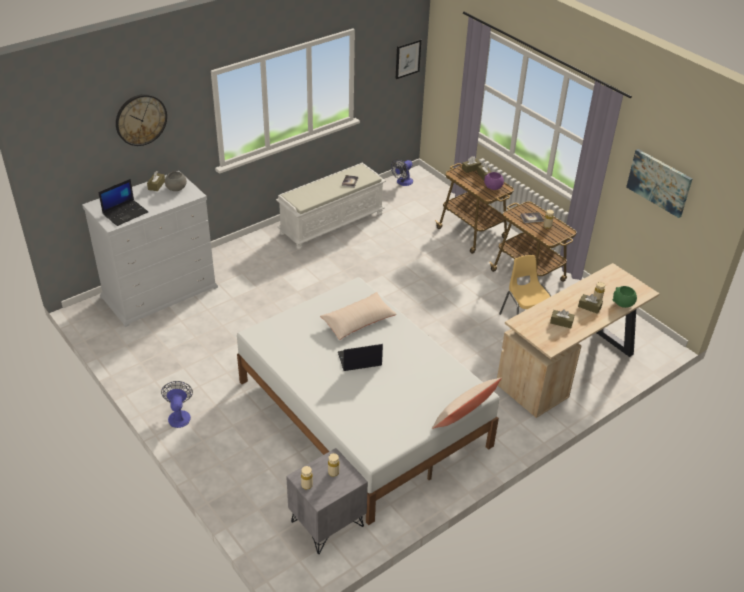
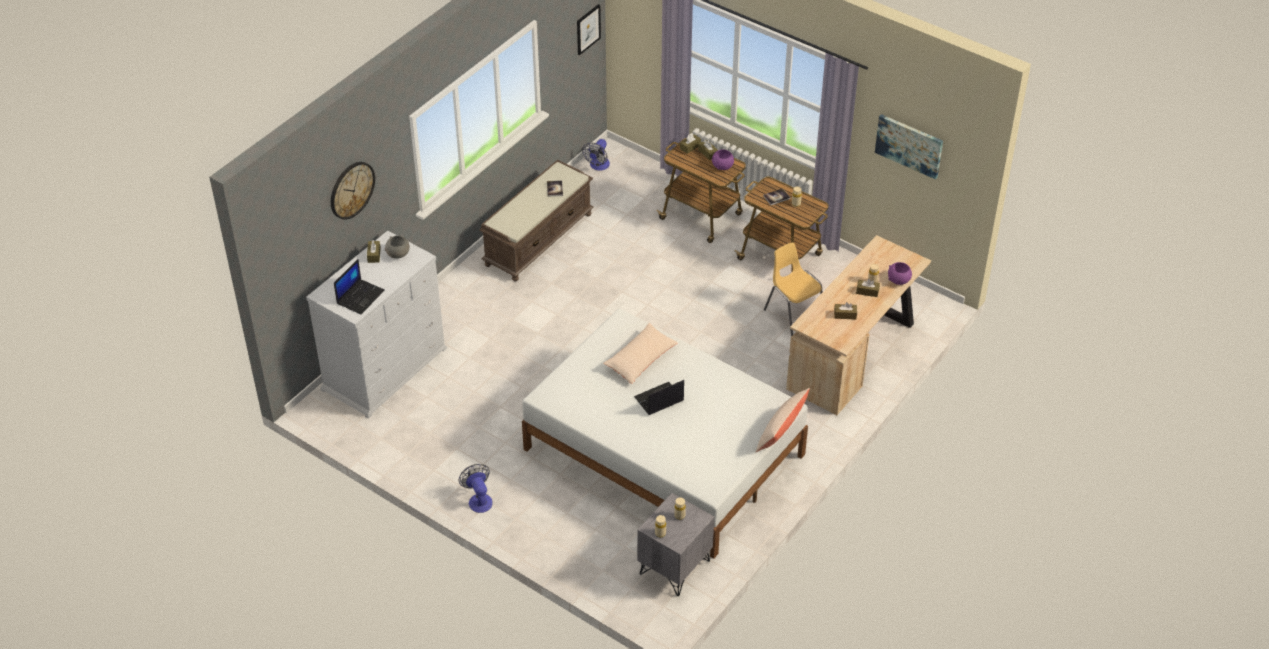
camera: 15 degrees left, 5 degrees up
(332, 223) = (538, 238): white bench -> brown bench
(623, 304) = (899, 280): green bowl -> purple bowl

